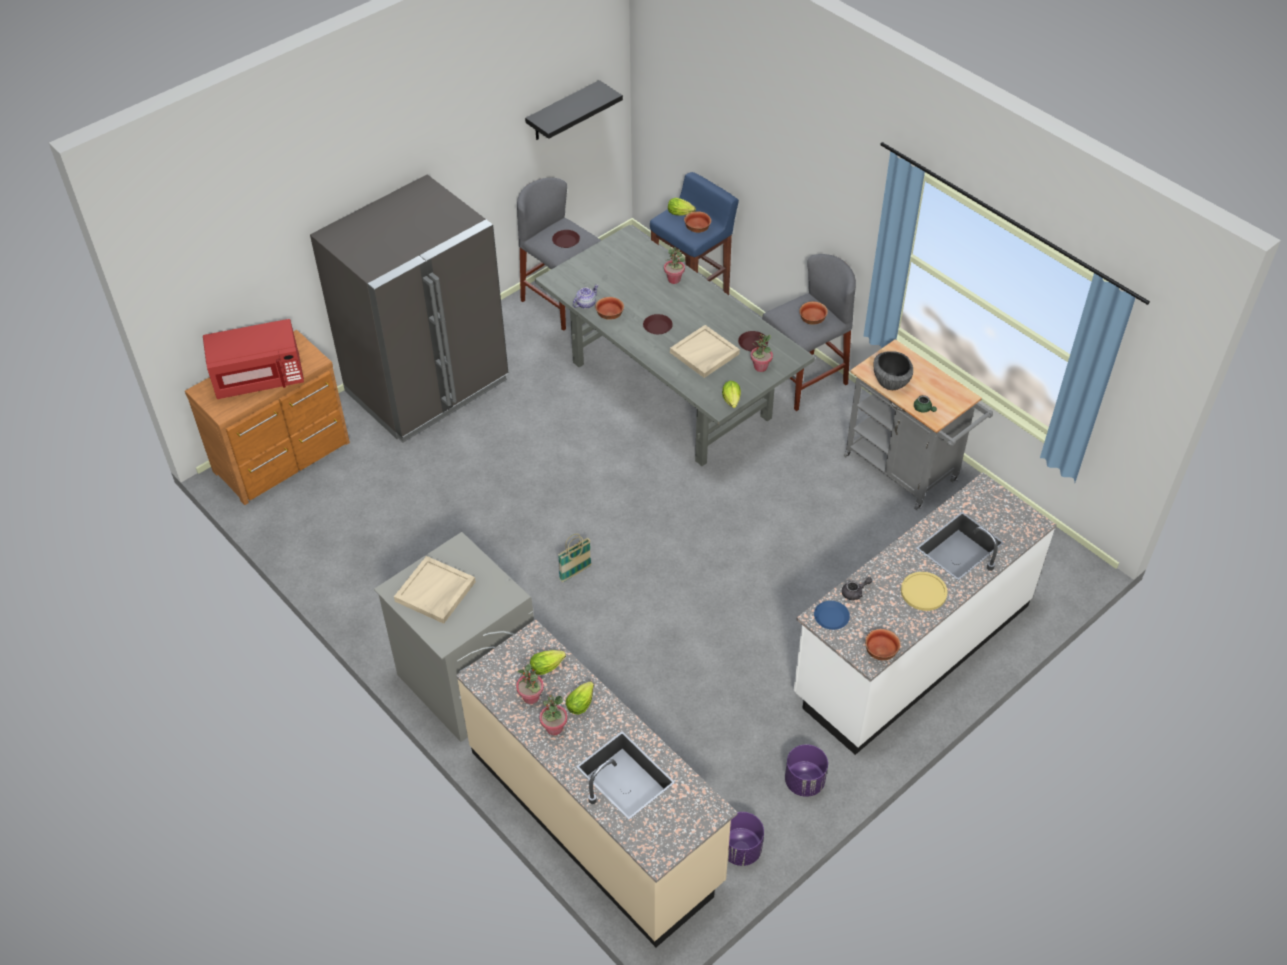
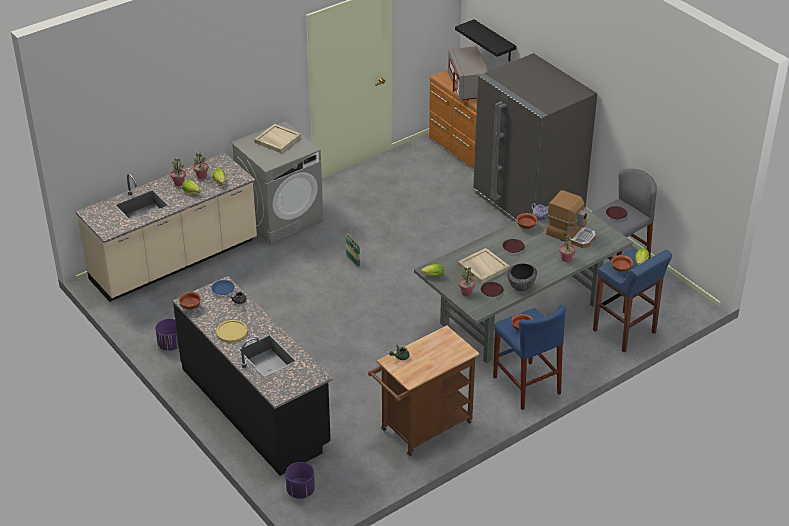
camera: 95 degrees right, 10 degrees down
(259, 378) = (468, 87): red microwave -> grey microwave
(563, 111) = (687, 156): black shelf -> black shelf (494, 41)
(622, 275) = (571, 234): none -> coffee machine
(741, 850) = (134, 314): purple planter -> purple planter (300, 491)
(804, 381) = (526, 385): grey stool -> blue stool
(890, 383) = (429, 343): bowl -> bowl (521, 286)
(906, 472) = (422, 429): grey cart -> brown cart
(911, 650) = (255, 407): white counter -> black counter

